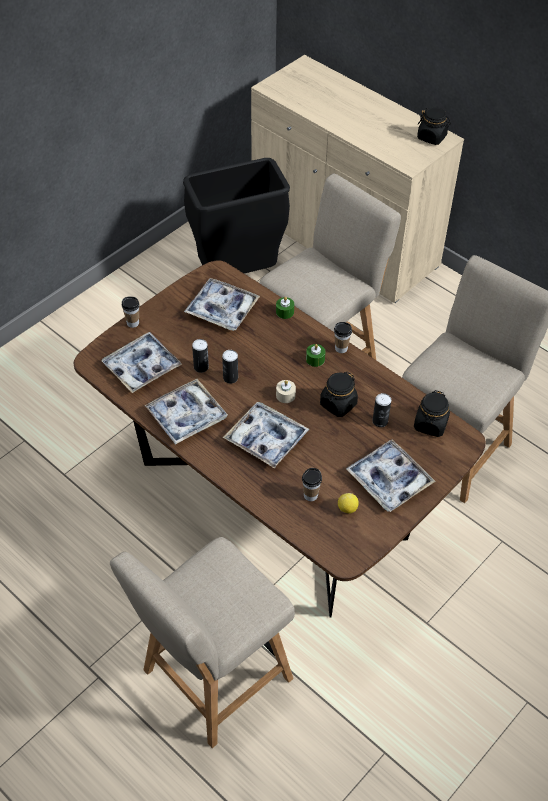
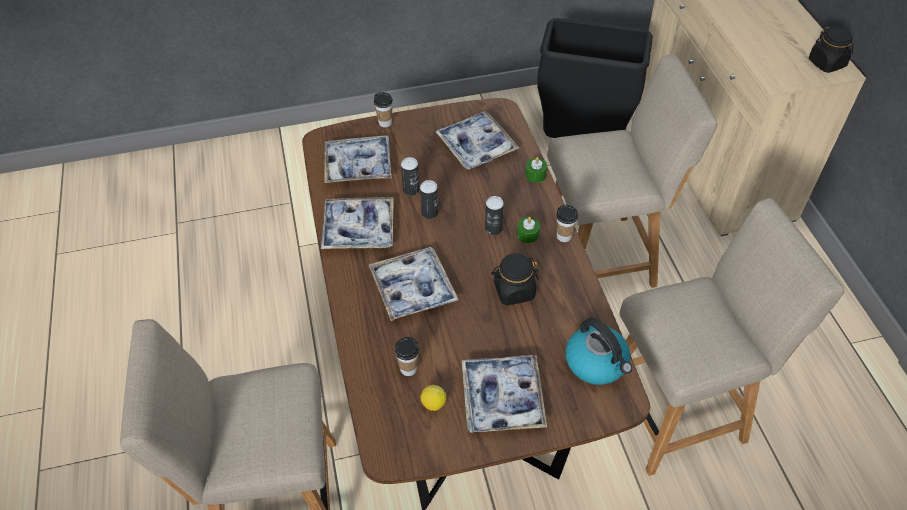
camera: 35 degrees right, 0 degrees up
(285, 395) = (468, 255): beige candle -> none
(380, 421) = (544, 330): can -> can (493, 229)
(430, 424) = (597, 363): black jar -> kettle

